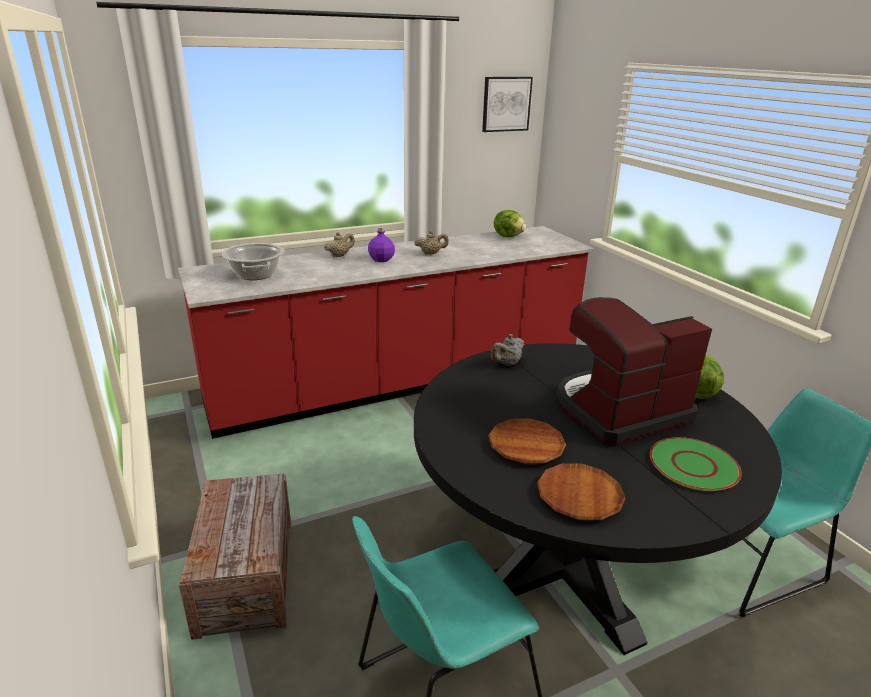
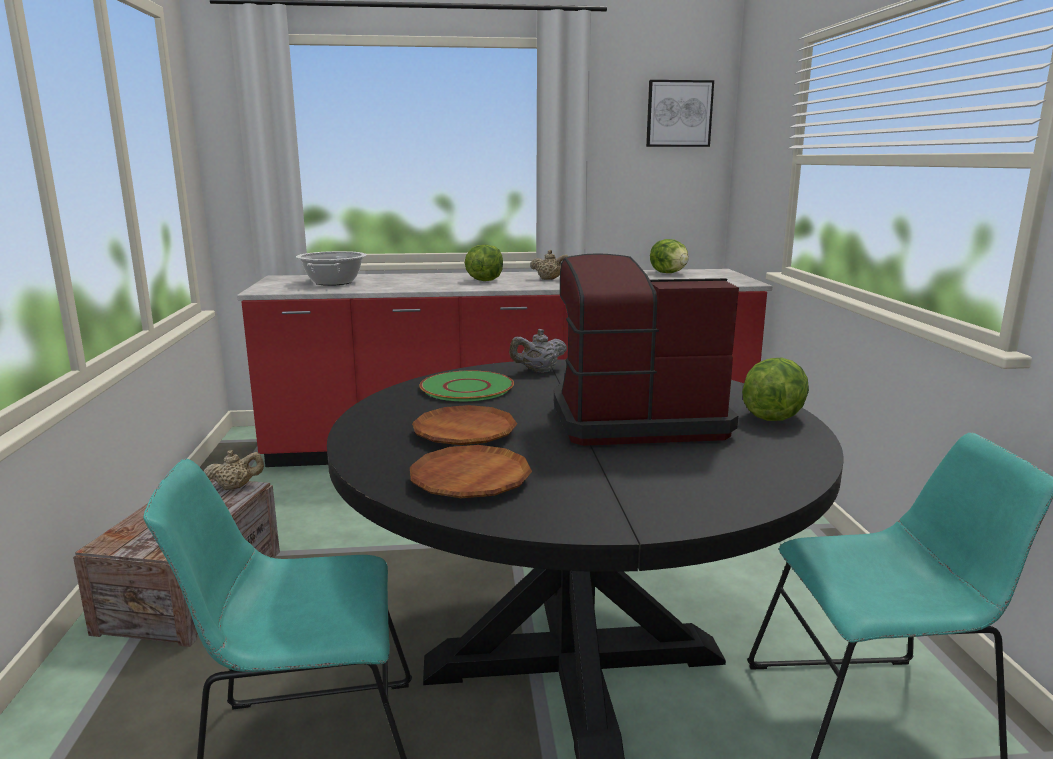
camera: 20 degrees right, 10 degrees down
(339, 256) = (442, 276): beige teapot -> beige teapot (236, 487)
(381, 260) = (484, 280): purple bottle -> lettuce
(693, 465) = (674, 476): green plate -> green plate (467, 387)

